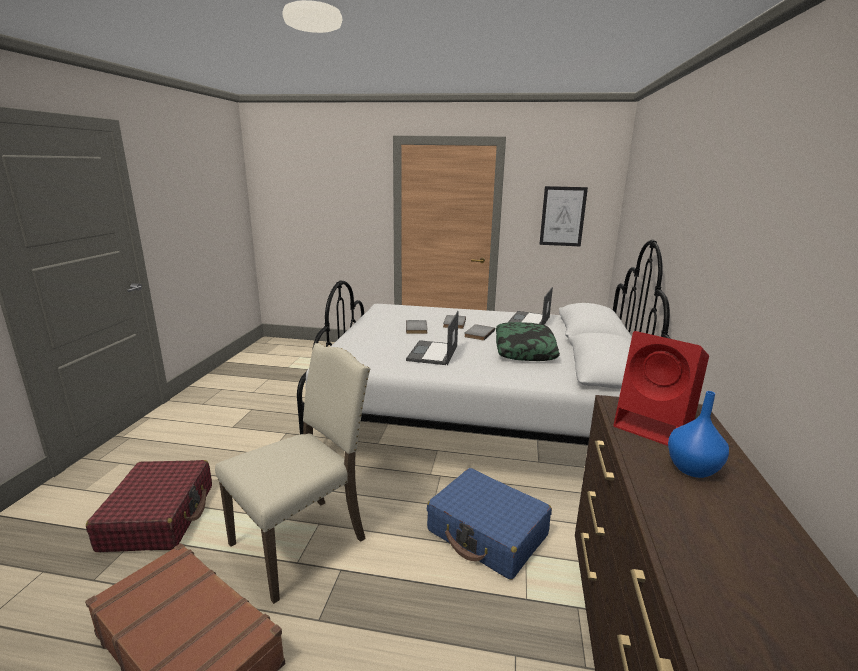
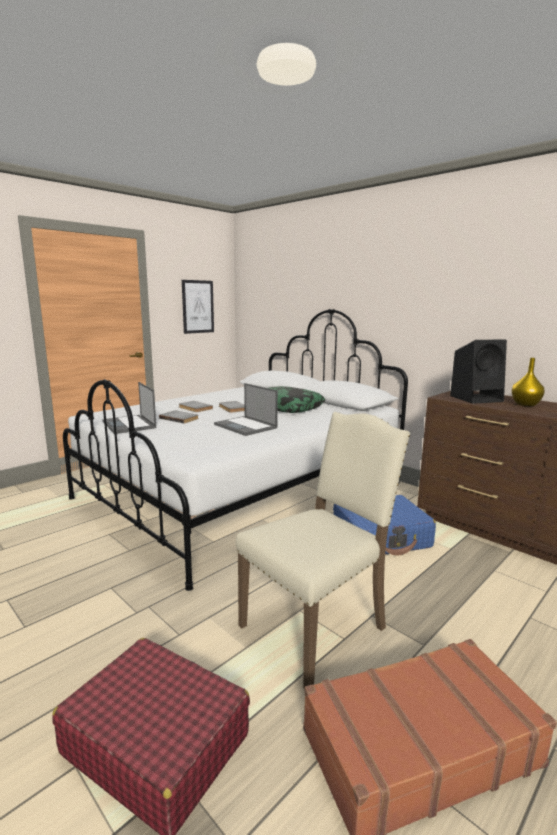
camera: 55 degrees left, 5 degrees down
(302, 541) = (317, 627): beige chair -> beige chair turned 60 degrees clockwise
(529, 320) = (236, 394): laptop -> laptop (129, 425)
(655, 426) = (477, 398): red speaker -> black speaker
(692, 469) = (526, 404): blue vase -> yellow vase

